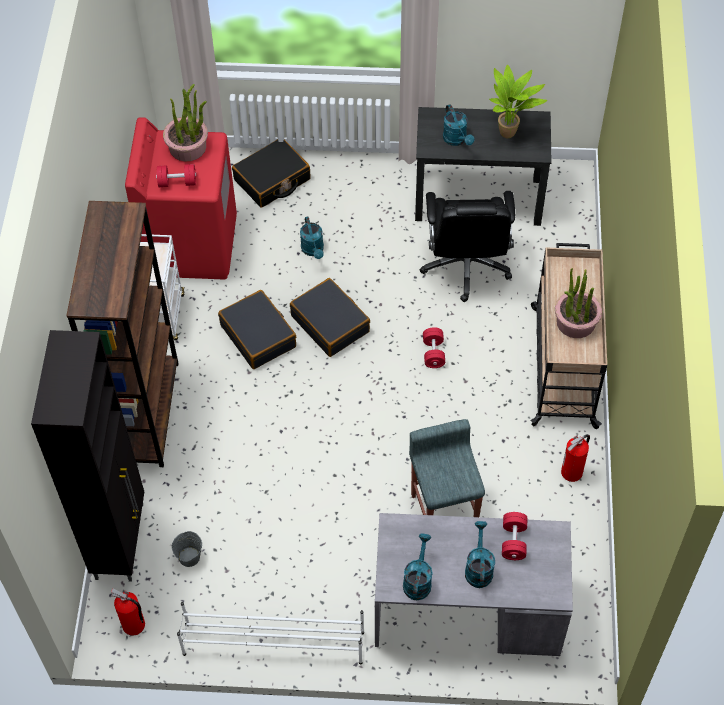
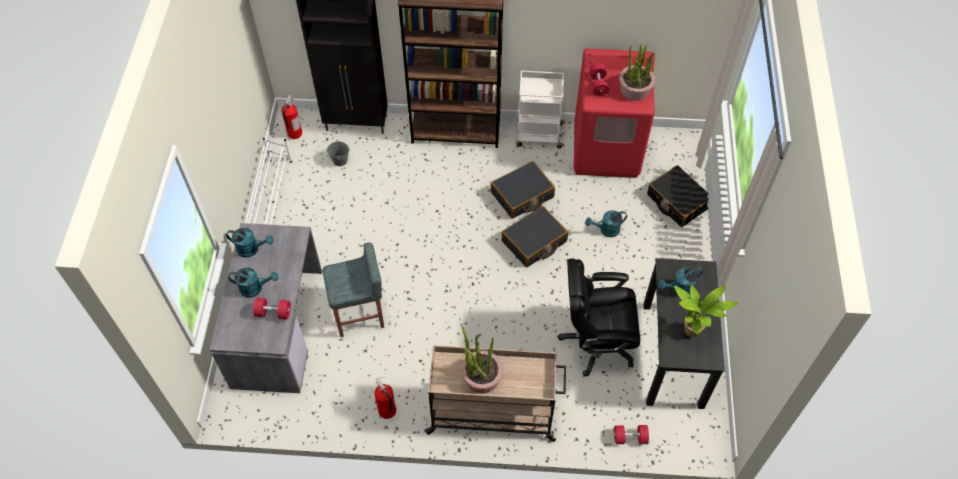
camera: 90 degrees right, 0 degrees up
(433, 353) = (506, 313): red dumbbell -> red dumbbell (630, 437)

